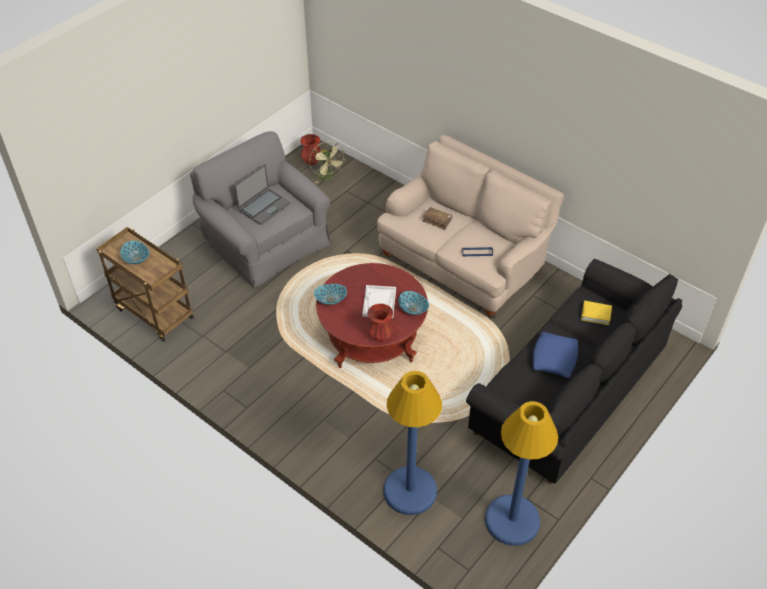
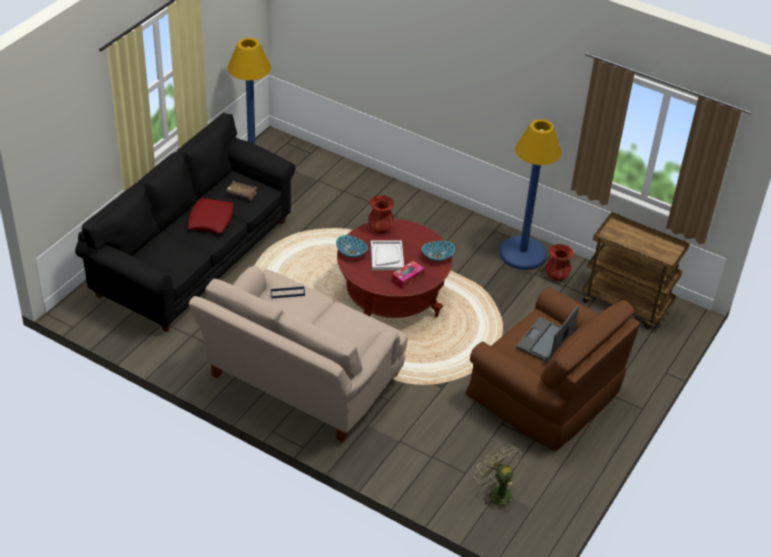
camera: 170 degrees right, 5 degrees down
(136, 258) = (644, 244): bowl -> none
(264, 240) = (545, 393): grey armchair -> brown armchair
(311, 161) = (528, 520): red vase -> red vase (556, 275)
(364, 279) = (407, 278): none -> tissue box
(410, 491) = (337, 183): blue floor lamp -> blue floor lamp (522, 254)
(437, 220) = (335, 325): brown book -> brown book (241, 194)
(554, 358) = (211, 219): blue pillow -> red pillow
(596, 314) = (163, 256): yellow book -> none

